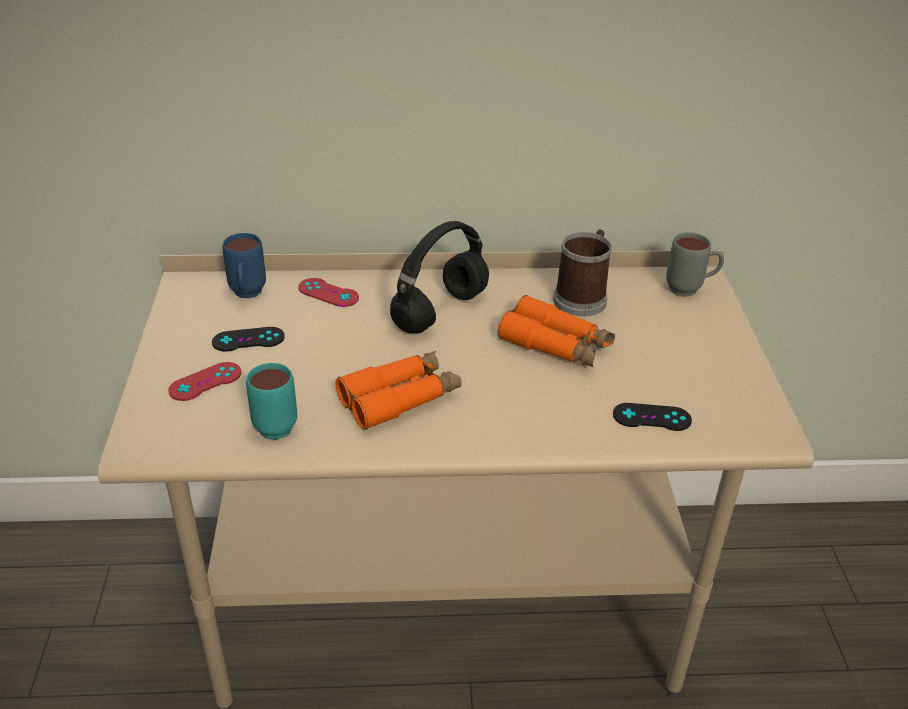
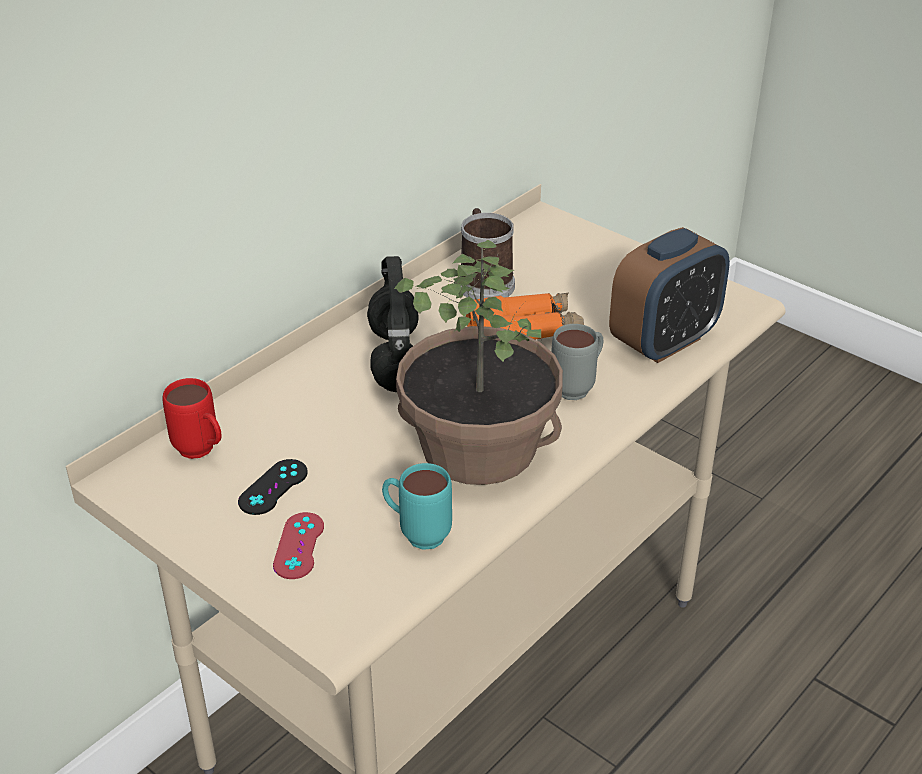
camera: 45 degrees left, 0 degrees up
(247, 296) = (202, 453): blue mug -> red mug
(328, 293) = (274, 403): red game controller -> none
(400, 398) = (479, 446): orange binoculars -> potted plant
(651, 417) = (664, 342): black game controller -> alarm clock
(690, 290) = (549, 231): grey mug -> grey mug (578, 387)

